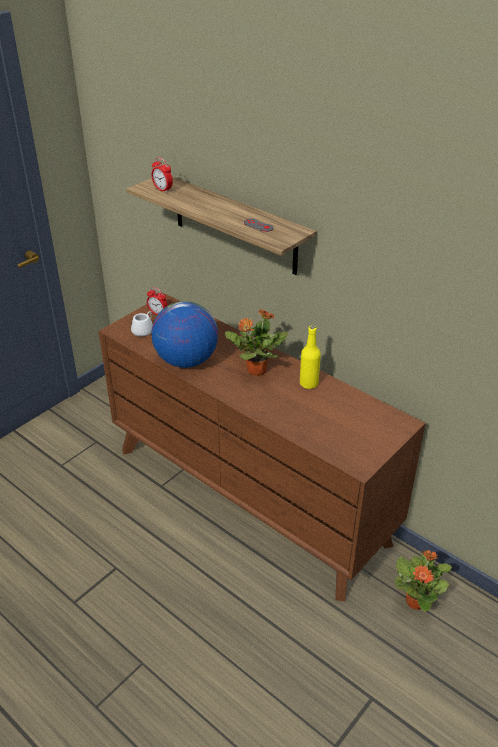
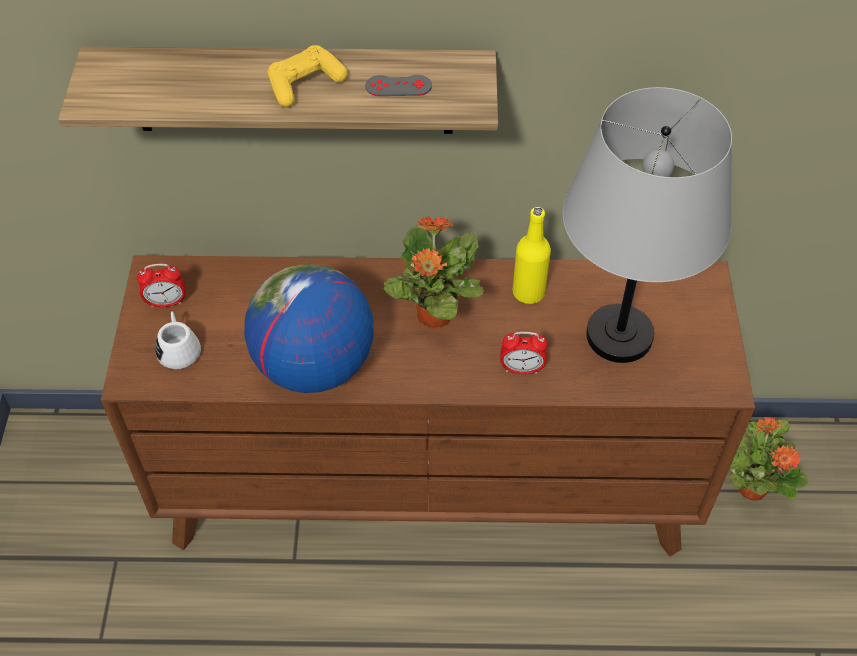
camera: 40 degrees left, 15 degrees up
(163, 190) = (136, 88): alarm clock -> alarm clock (521, 369)
(223, 211) = (305, 84): none -> yellow game controller
(330, 420) = (619, 336): none -> grey table lamp

